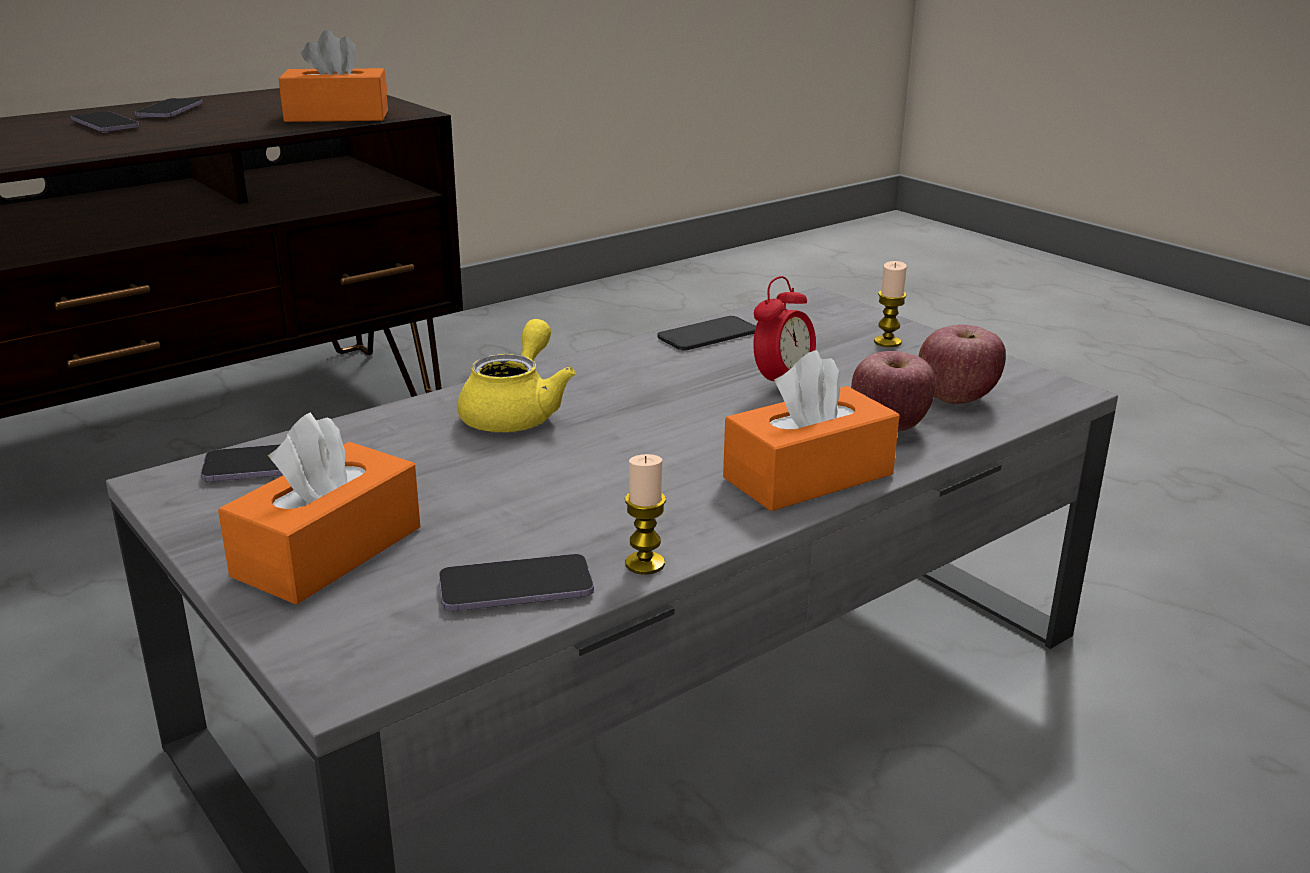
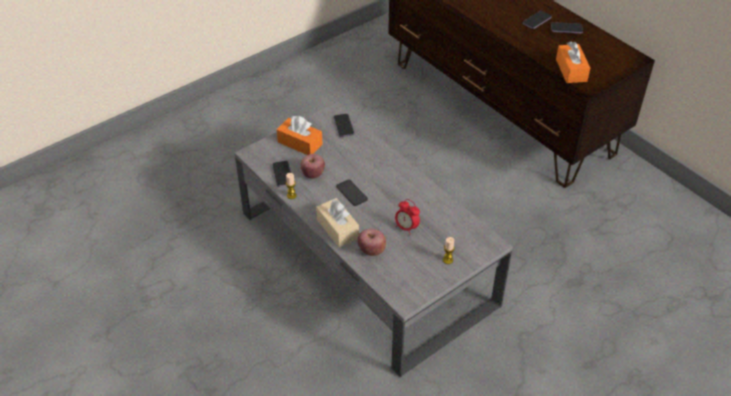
camera: 90 degrees right, 20 degrees up
(516, 412) = (378, 167): yellow teapot -> none
(708, 335) = (449, 211): phone -> phone (351, 193)
(808, 476) = (337, 229): orange tissue box -> beige tissue box
(956, 397) = (396, 271): apple -> apple (313, 174)

